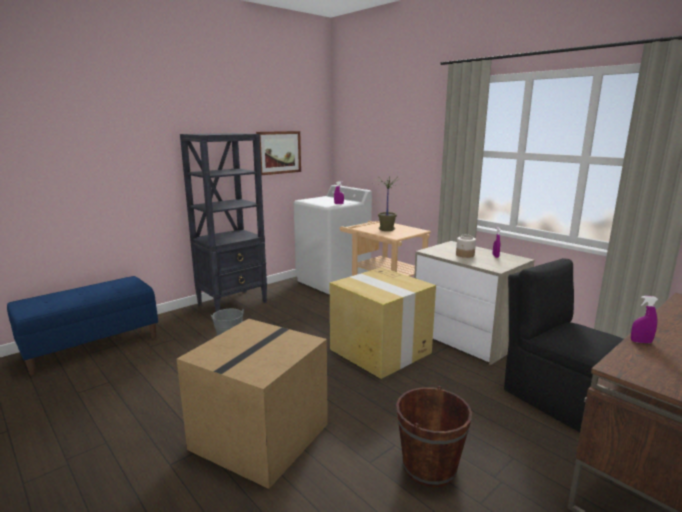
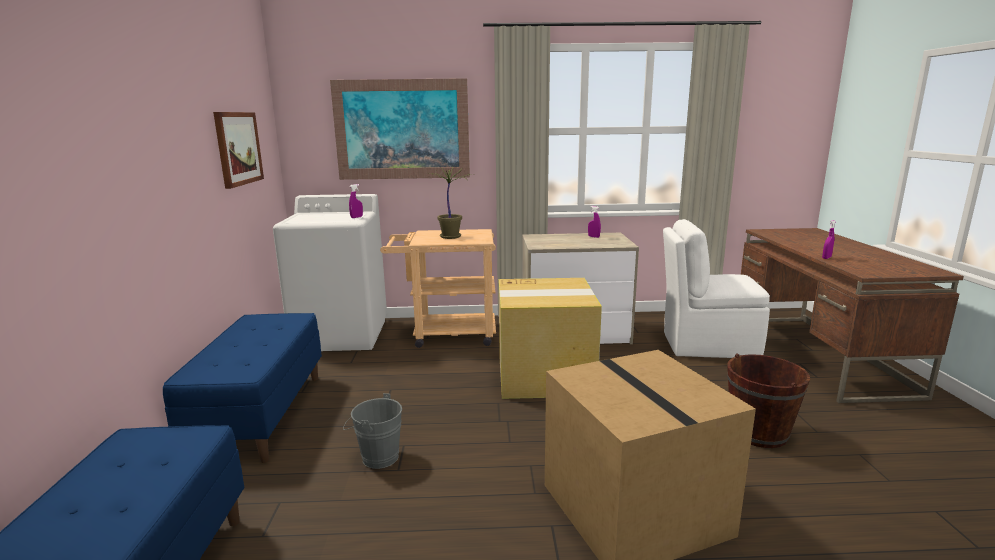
camera: 50 degrees left, 0 degrees up
(233, 303) = (260, 415): black bookcase -> blue bench
(391, 145) = (402, 130): none -> picture
(465, 255) = (573, 242): jar -> none
(559, 398) = (707, 345): black chair -> white chair

